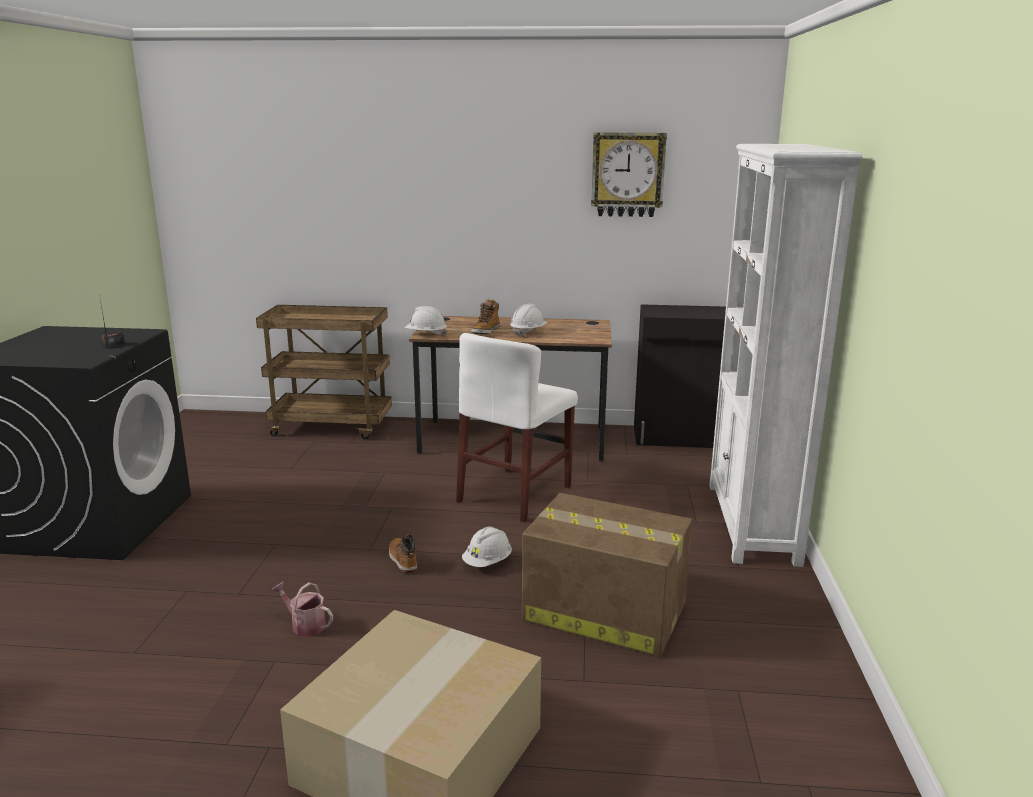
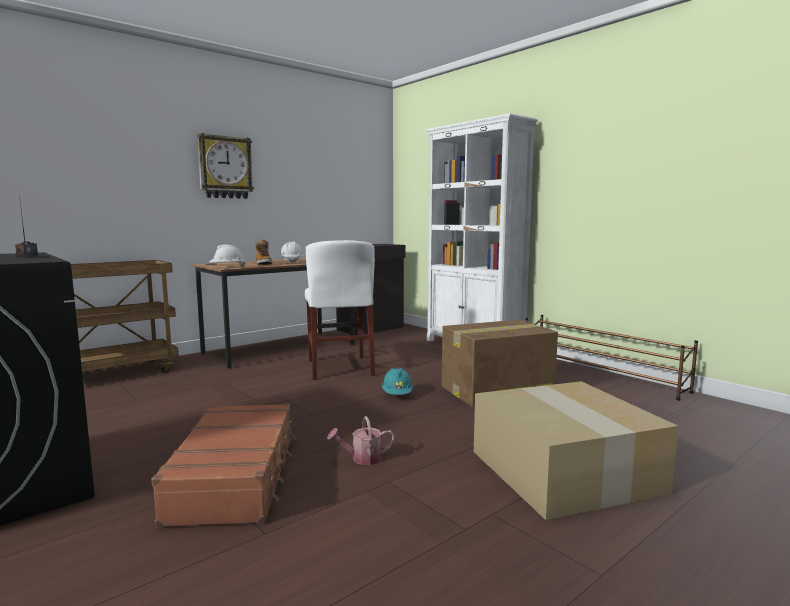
camera: 45 degrees left, 10 degrees down
(207, 590) = (236, 477): none -> brown suitcase
(402, 560) = (346, 410): boot -> none
(487, 562) = (397, 395): white hard hat -> turquoise hard hat
(627, 174) = (321, 159): wall clock -> wall clock (225, 167)
(819, 663) = (600, 375): none -> brown shoe rack

